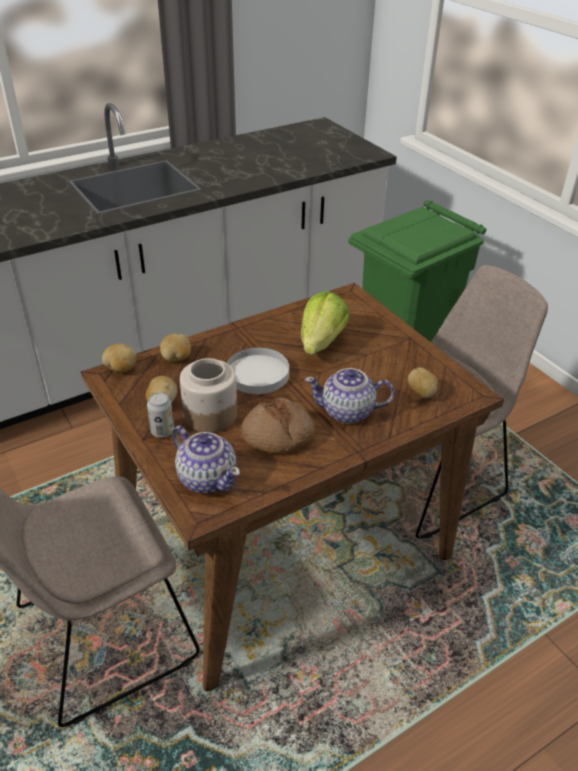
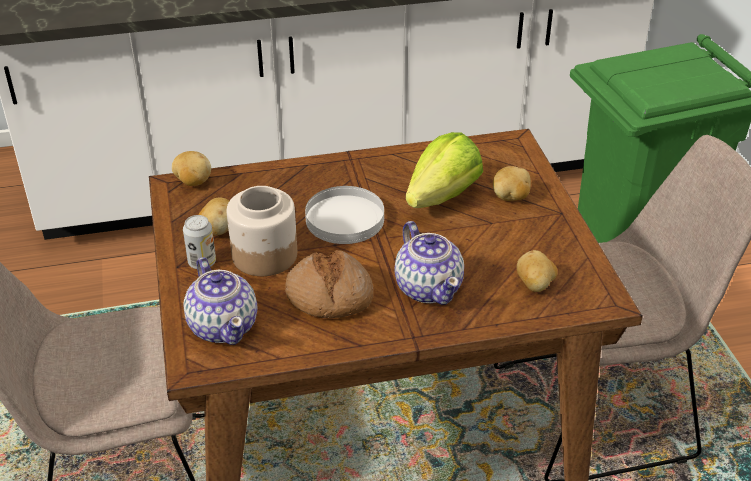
camera: 20 degrees right, 0 degrees up
(176, 358) = (260, 182): potato -> potato (510, 197)
(348, 412) = (428, 287): teapot -> teapot turned 135 degrees counterclockwise

